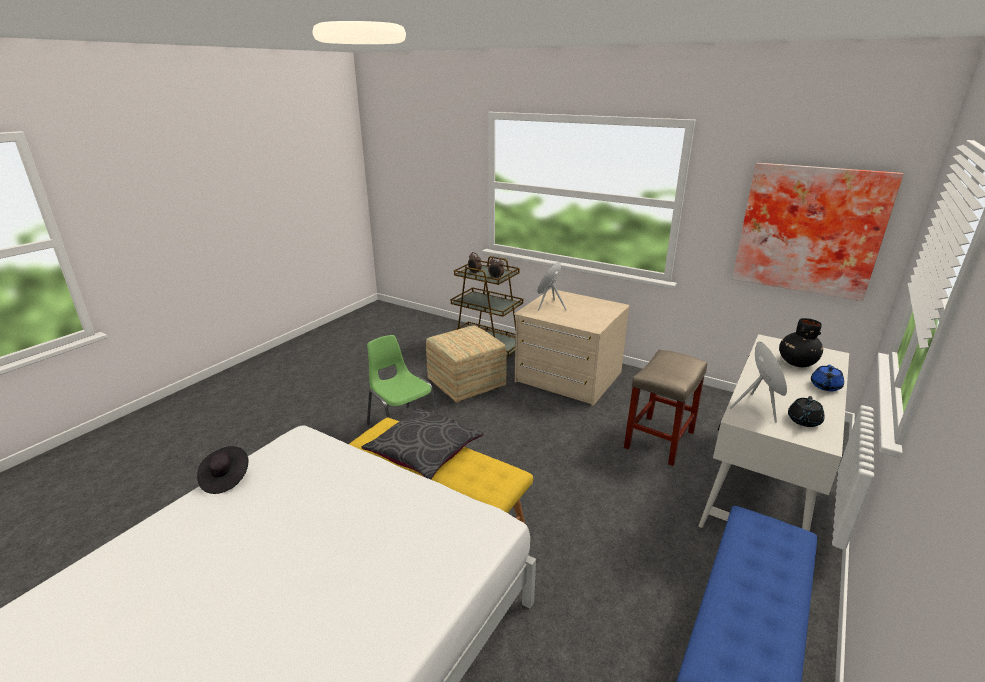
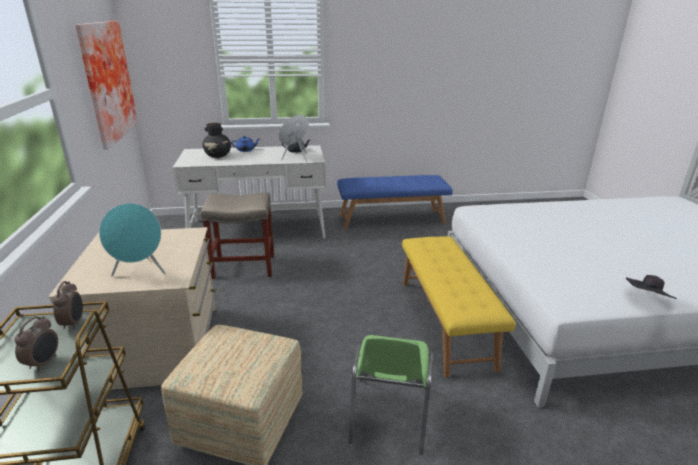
camera: 130 degrees left, 0 degrees up
(424, 451) = (455, 276): grey pillow -> none

